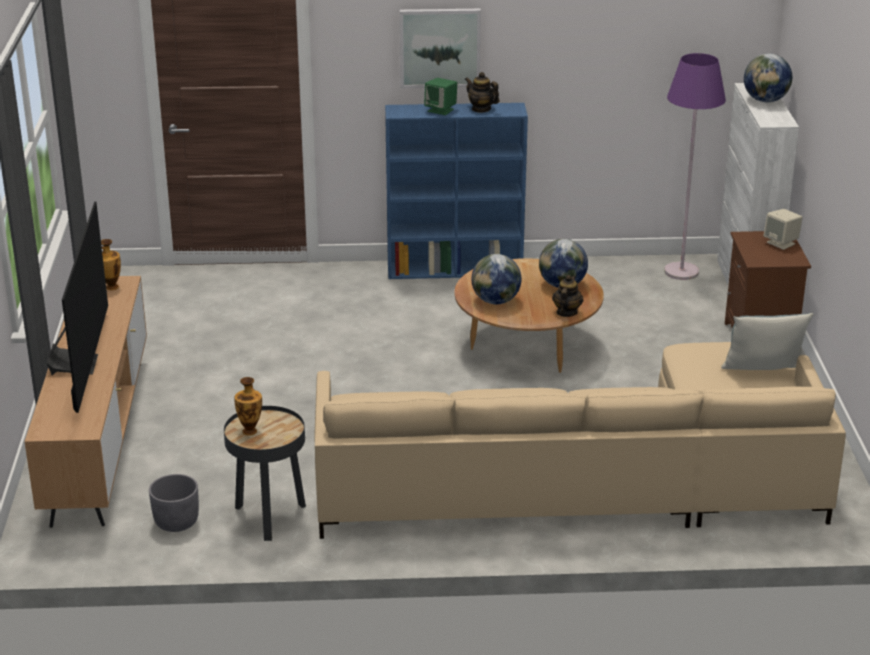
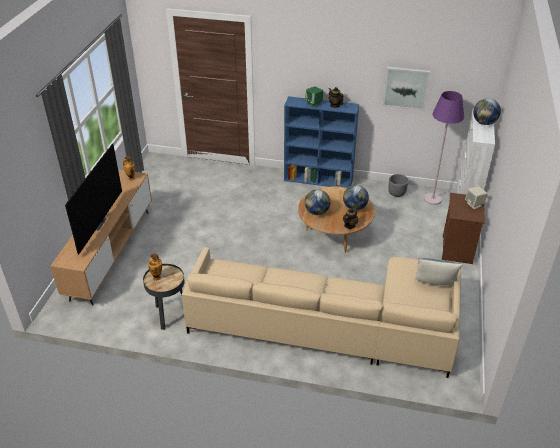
camera: 15 degrees right, 10 degrees up
(176, 522) = (126, 310): grey planter -> grey planter (397, 193)
(439, 47) = (317, 71): picture -> picture (406, 88)

